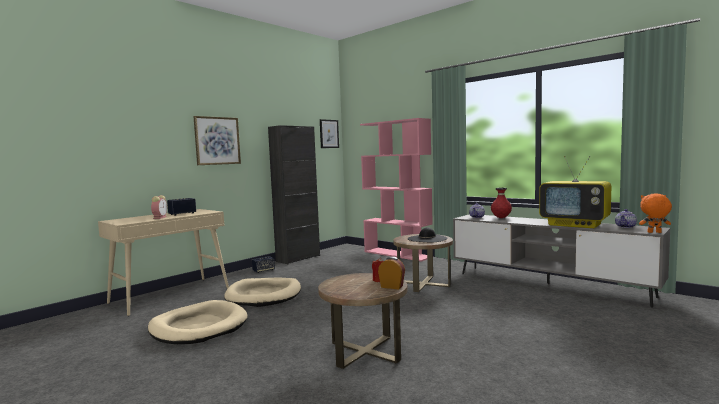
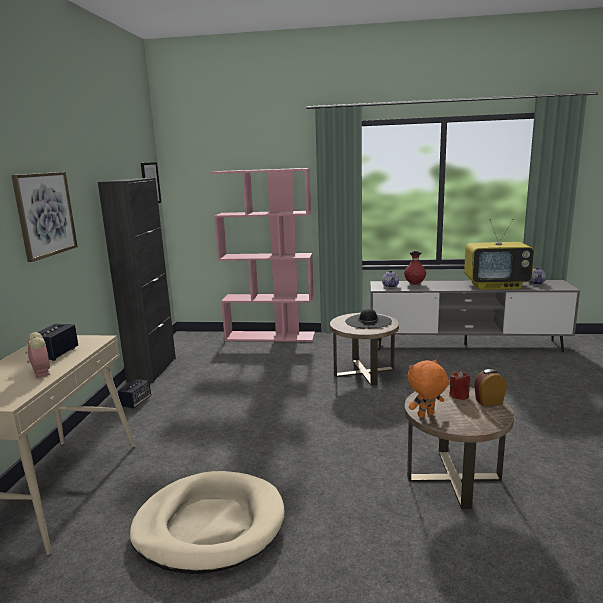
camera: 35 degrees left, 10 degrees up
(264, 295) = (210, 442): beige dog bed -> none
(654, 232) = (569, 288): orange plush toy -> orange plush toy (426, 415)

